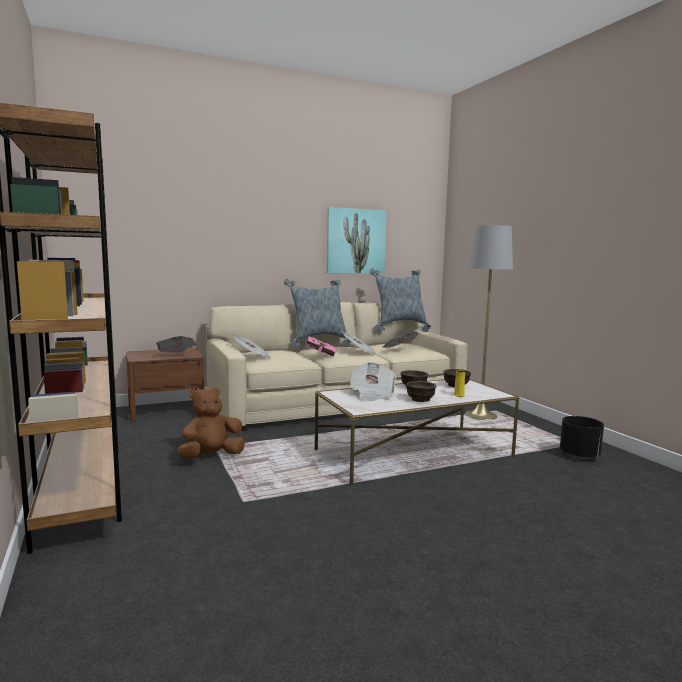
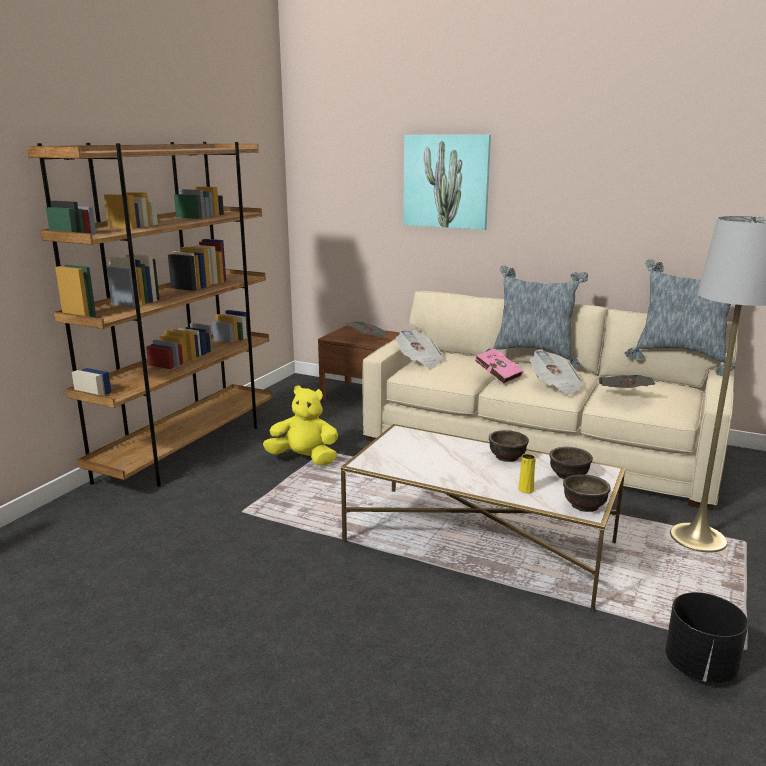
camera: 50 degrees right, 10 degrees up
(211, 456) = (304, 459): brown plush toy -> yellow plush toy
(356, 241) = (643, 212): picture -> picture (446, 181)
(372, 395) = (431, 449): newspaper -> none
(420, 399) = (462, 476): brown bowl -> brown bowl (584, 505)

